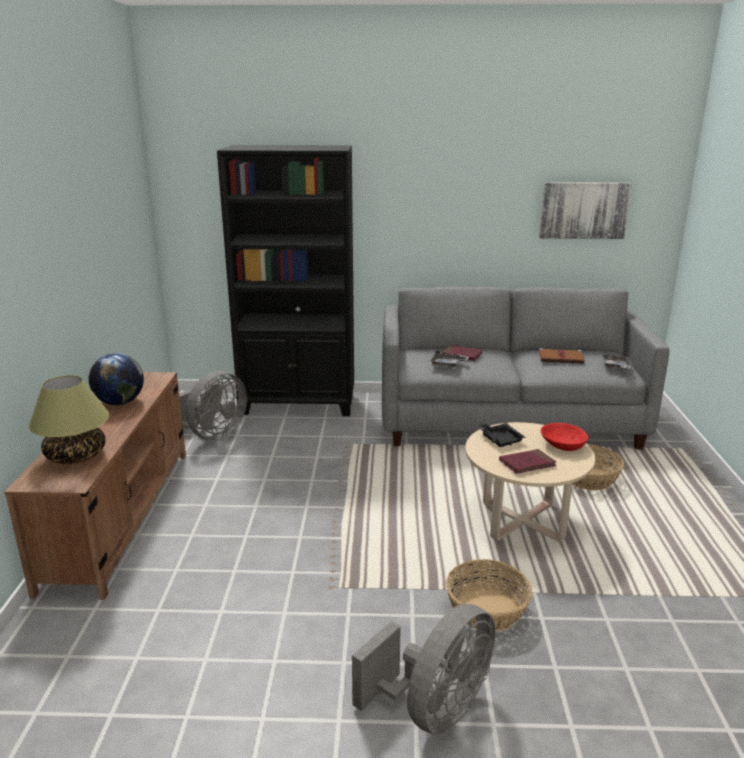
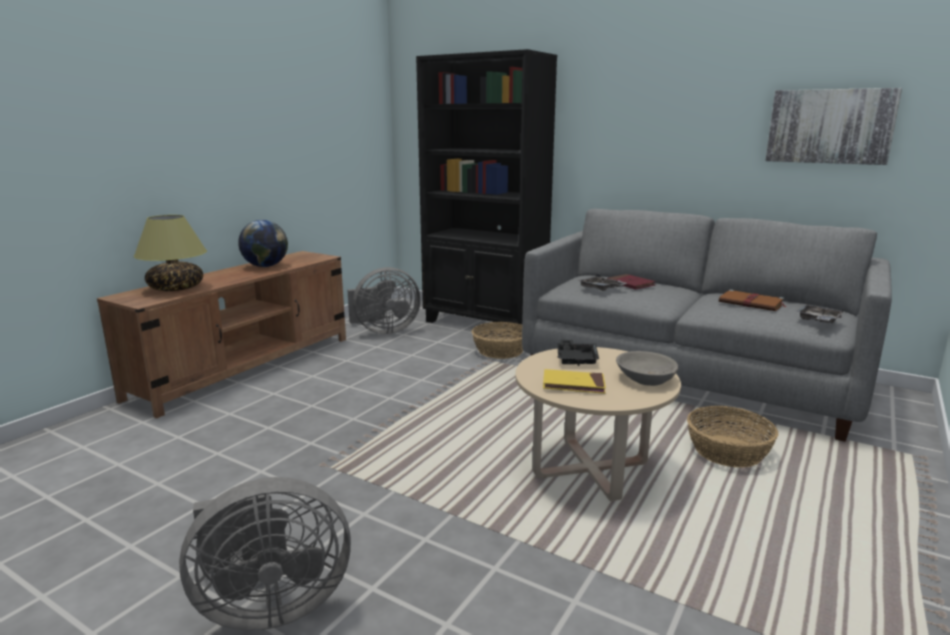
camera: 30 degrees right, 5 degrees down
(487, 610) = (444, 537): basket -> basket (501, 351)
(527, 464) = (573, 384): red book -> yellow book
(562, 445) = (645, 378): red bowl -> grey bowl

